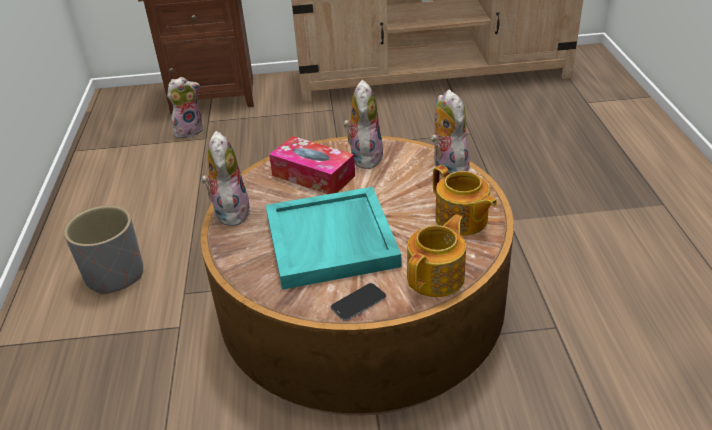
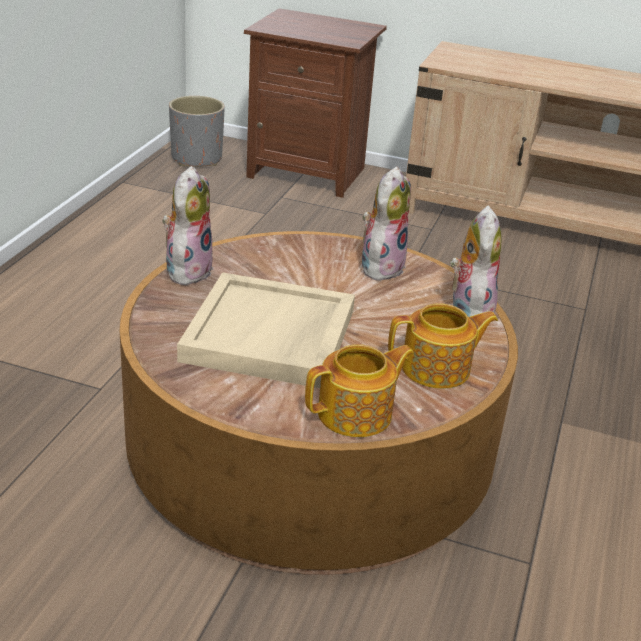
camera: 20 degrees right, 5 degrees down
(115, 275) = (74, 315): grey planter -> grey planter (197, 159)
(189, 130) = (254, 200): plush toy -> none
(313, 175) = (306, 266): tissue box -> none
(332, 241) = (270, 336): turquoise tray -> beige tray
(358, 303) = (246, 405): phone -> none
(461, 220) = (437, 369): teapot -> teapot turned 90 degrees counterclockwise

